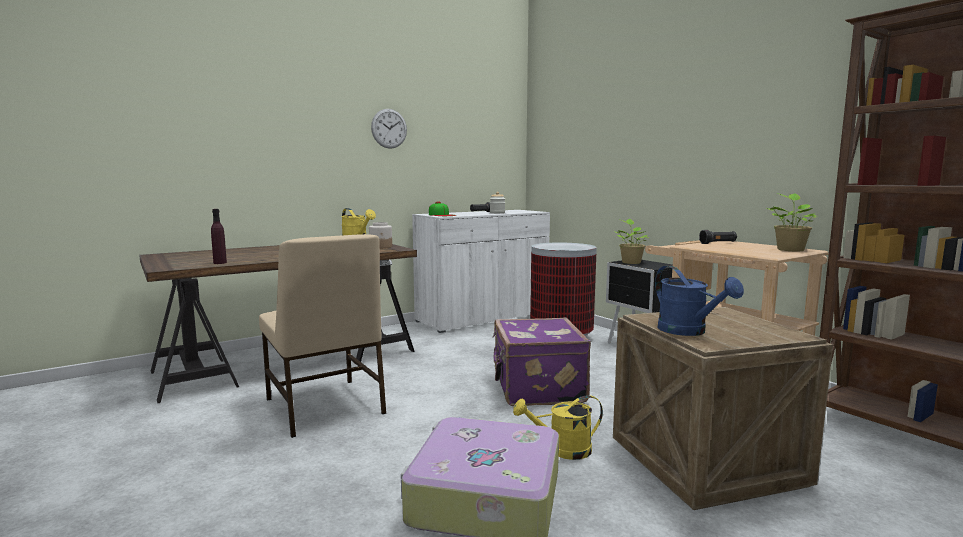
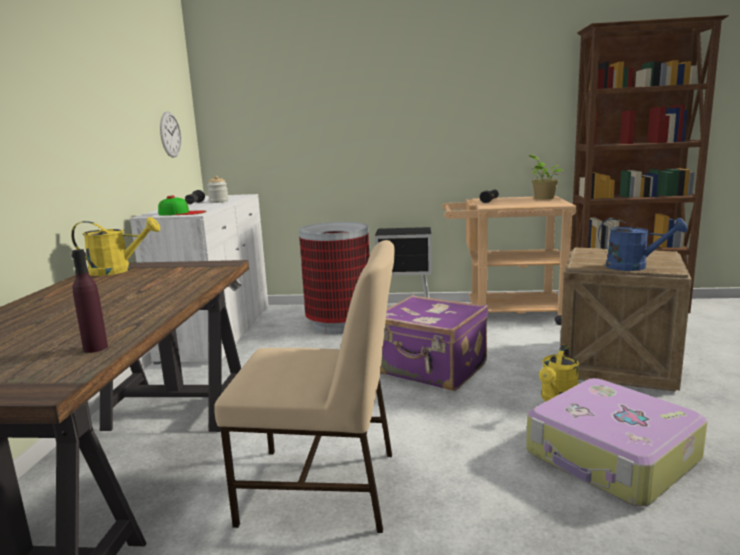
camera: 50 degrees left, 5 degrees up
(381, 247) = (190, 267): jar -> none
(389, 128) = (89, 93): wall clock -> wall clock (170, 134)
(630, 262) = (391, 232): potted plant -> none

